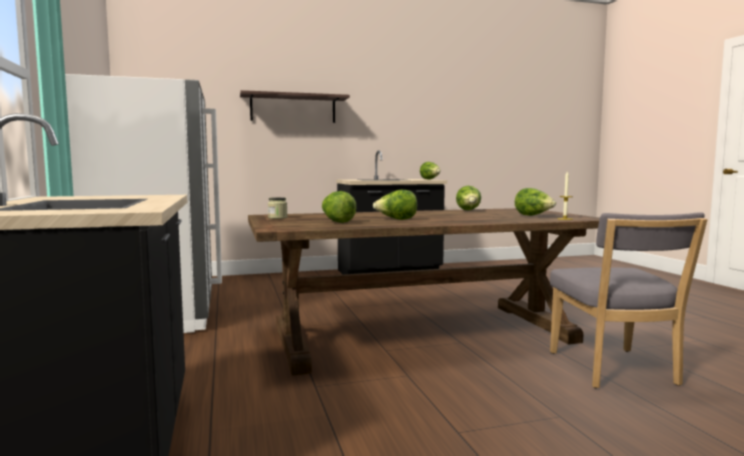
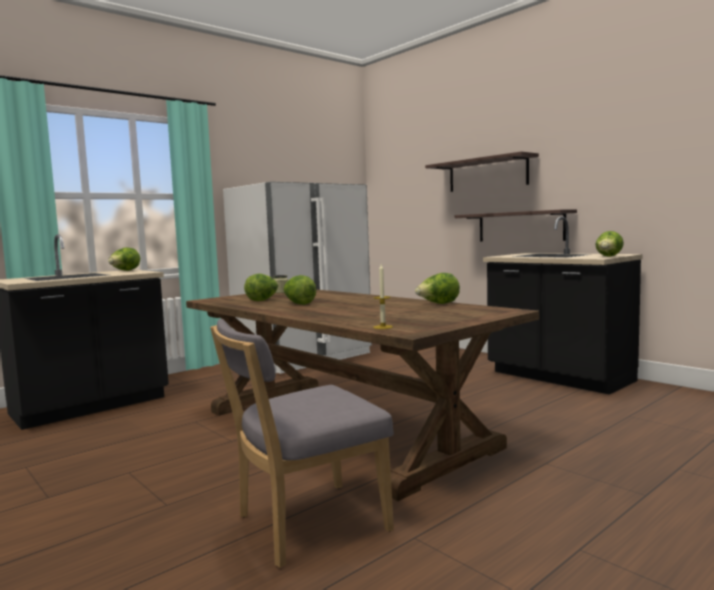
camera: 65 degrees right, 0 degrees up
(327, 157) = (520, 226): none -> shelf
(533, 216) = (407, 319): lettuce -> lettuce (125, 271)

